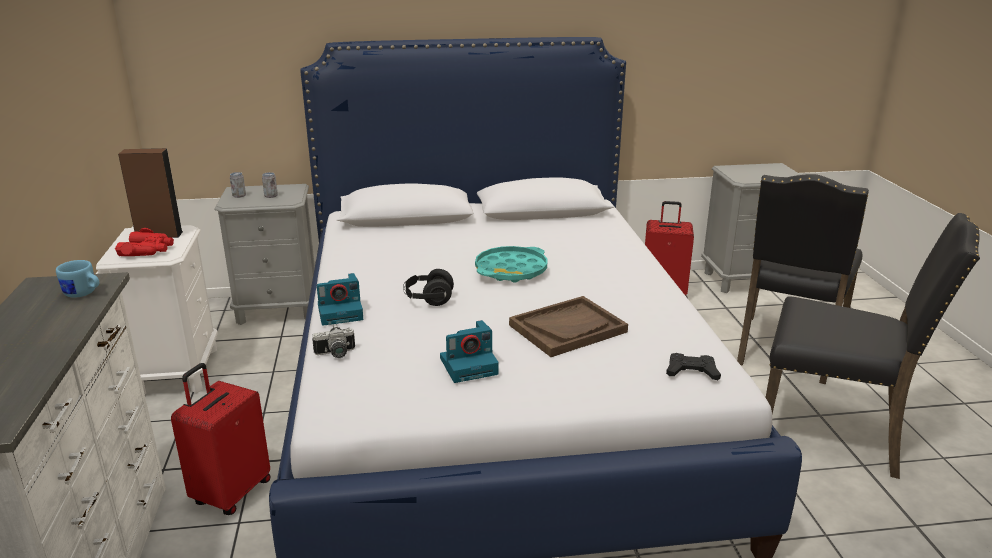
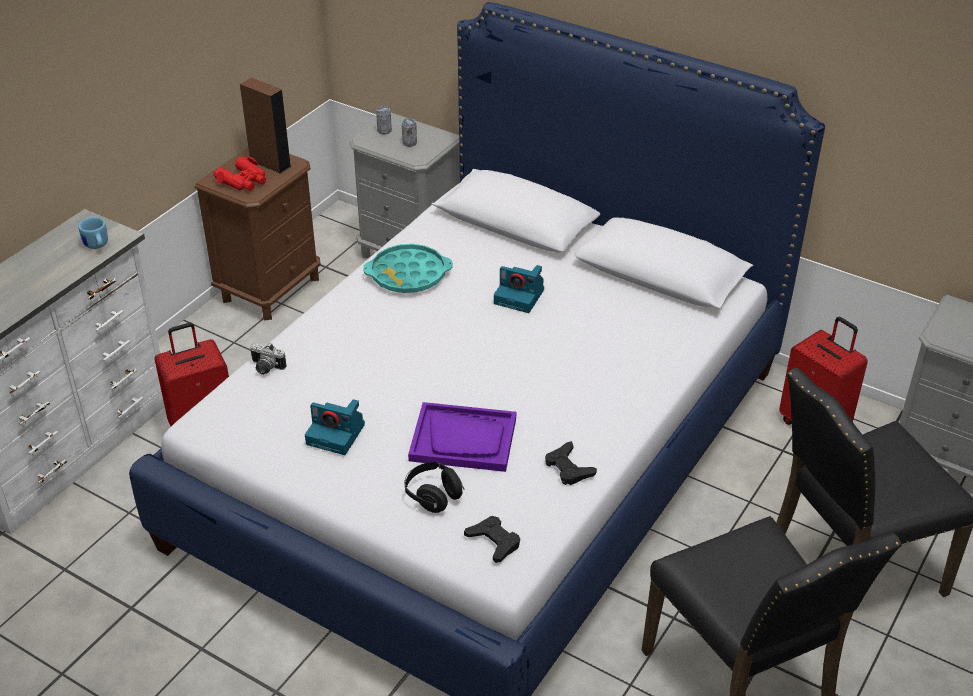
camera: 40 degrees right, 15 degrees up
(176, 371) = (271, 288): white nightstand -> brown nightstand
(341, 312) = (318, 324): camera -> camera (520, 296)
(428, 299) = (397, 345): black headphones -> black headphones (433, 496)
(511, 270) = (510, 345): turquoise tray -> turquoise tray (408, 275)
(568, 328) = (463, 439): brown tray -> purple tray
(662, 313) = (568, 468): none -> black game controller

